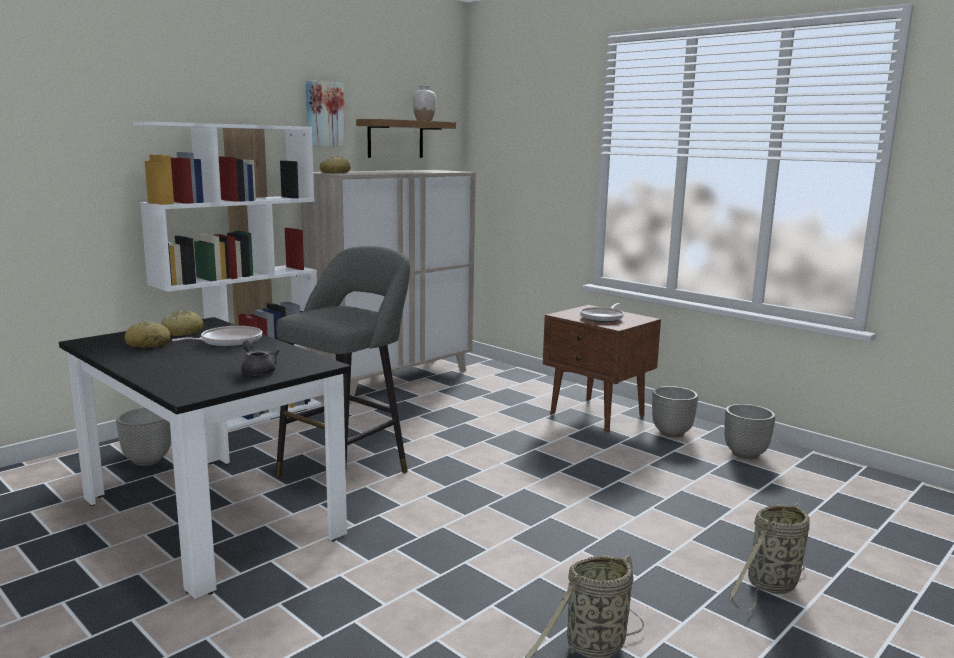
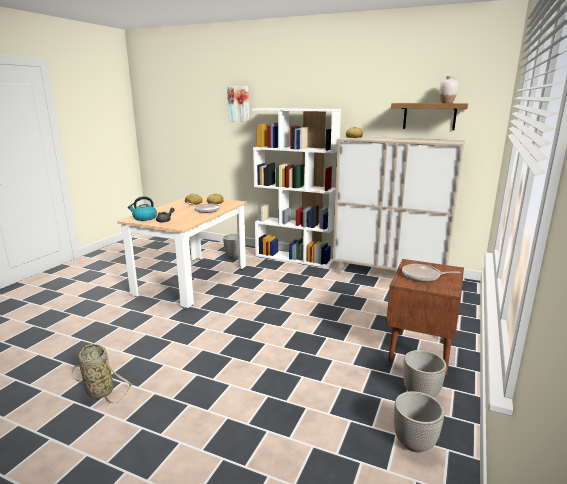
camera: 70 degrees right, 5 degrees up
(205, 384) = (144, 218): none -> kettle
(210, 517) = (192, 280): black dining table -> beige dining table
(324, 114) = (371, 100): picture -> picture (239, 104)
(348, 471) = (252, 293): grey stool -> none
(770, 586) = (172, 460): basket -> none

